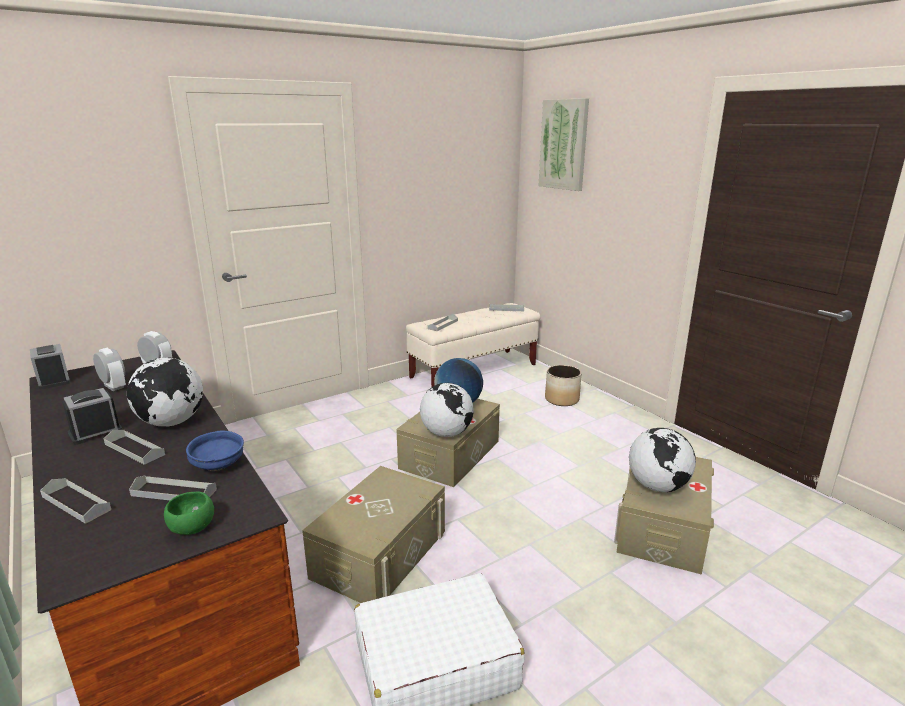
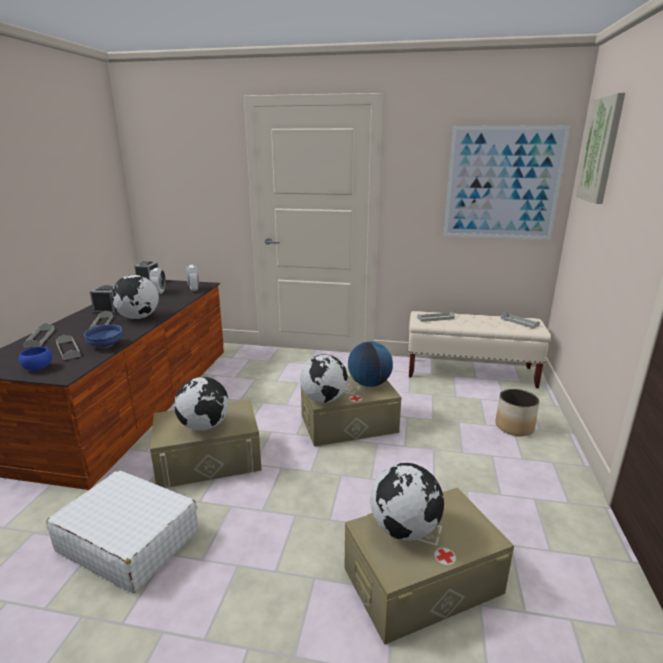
camera: 45 degrees right, 0 degrees up
(191, 527) = (38, 368): green bowl -> blue bowl
(387, 510) = (204, 426): none -> globe
(469, 178) = (502, 183): none -> picture

